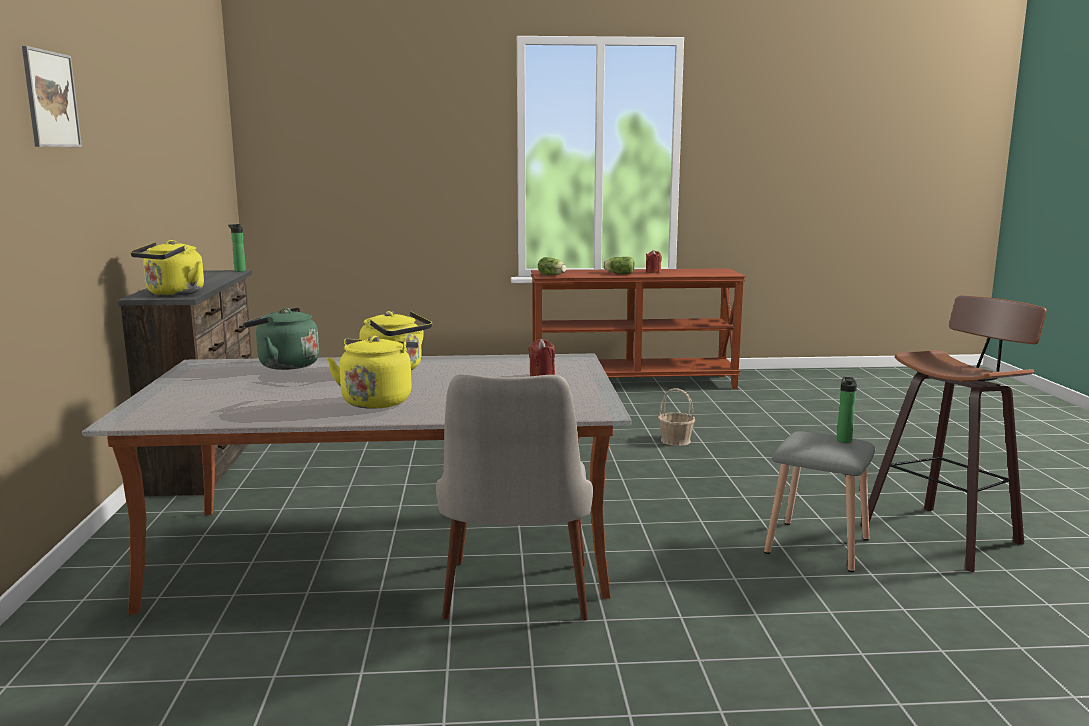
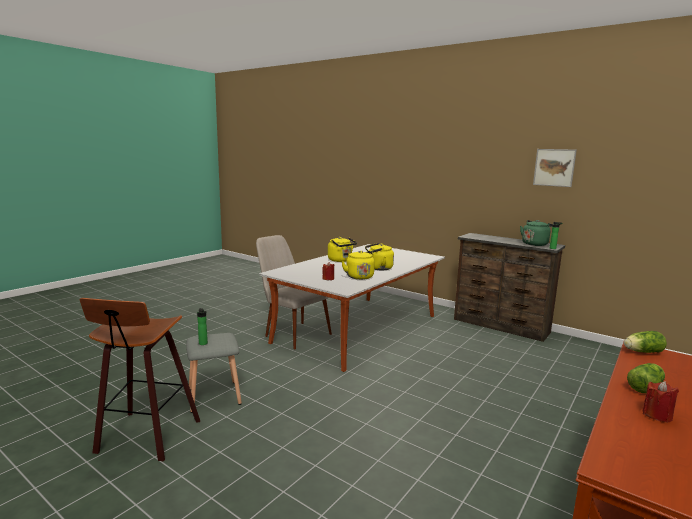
camera: 130 degrees right, 0 degrees up
(51, 99) = (452, 155): picture -> picture (554, 167)
(173, 294) = (475, 236): yellow kettle -> yellow kettle (358, 276)
(284, 365) = (412, 261): green kettle -> green kettle (535, 244)
(675, 440) = (394, 449): basket -> none

